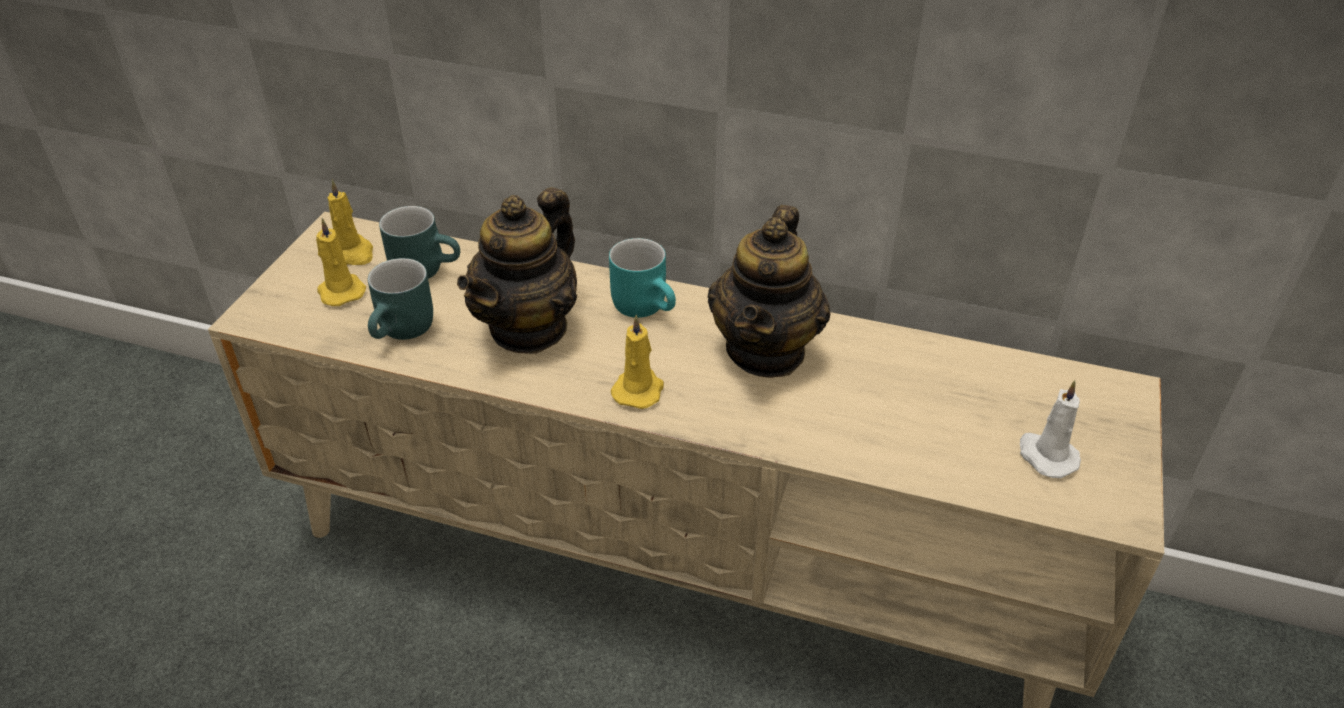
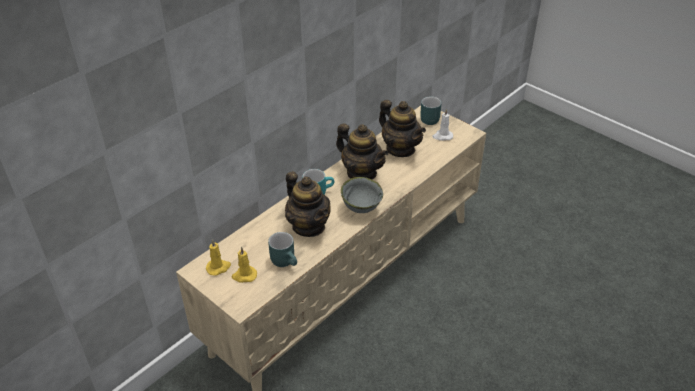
camera: 65 degrees left, 0 degrees up
(426, 268) = (247, 246): turquoise mug -> turquoise mug (430, 118)
(639, 389) = (361, 208): yellow candle -> grey bowl
(915, 390) = (400, 149): none -> teapot

